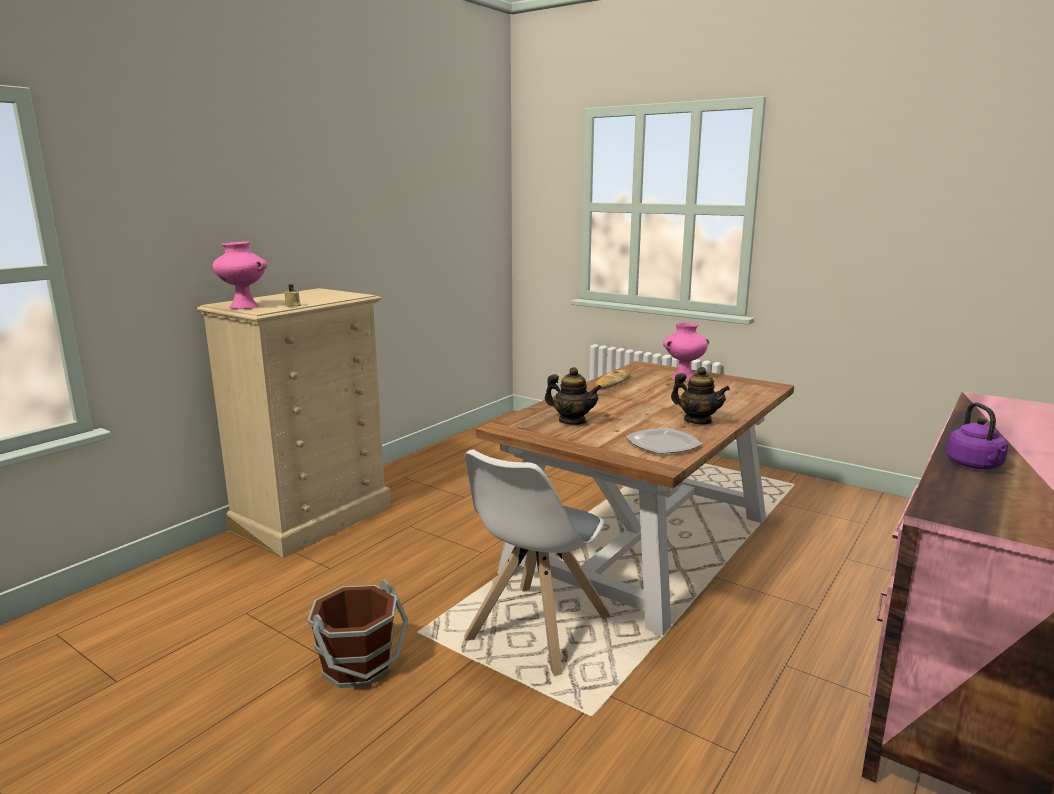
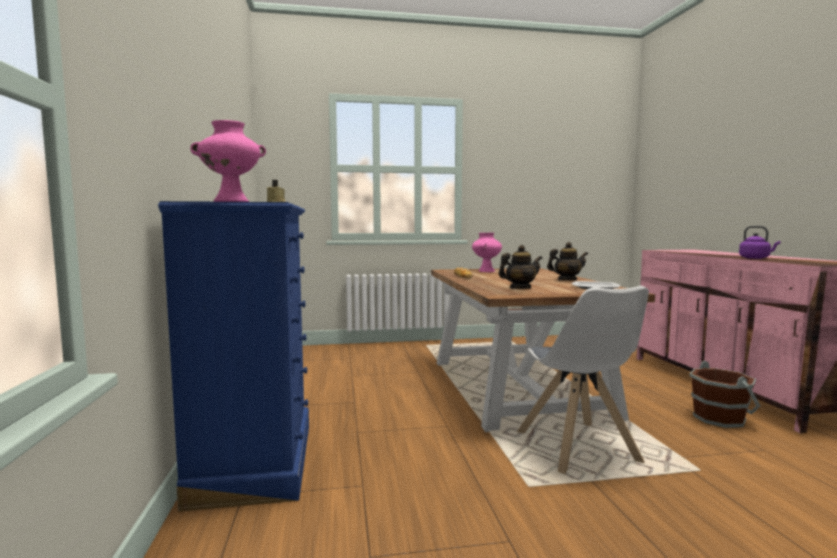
camera: 45 degrees left, 10 degrees down
(314, 518) = (255, 461): beige dresser -> blue dresser
(359, 666) = (549, 528): brown bucket -> brown bucket (719, 418)

